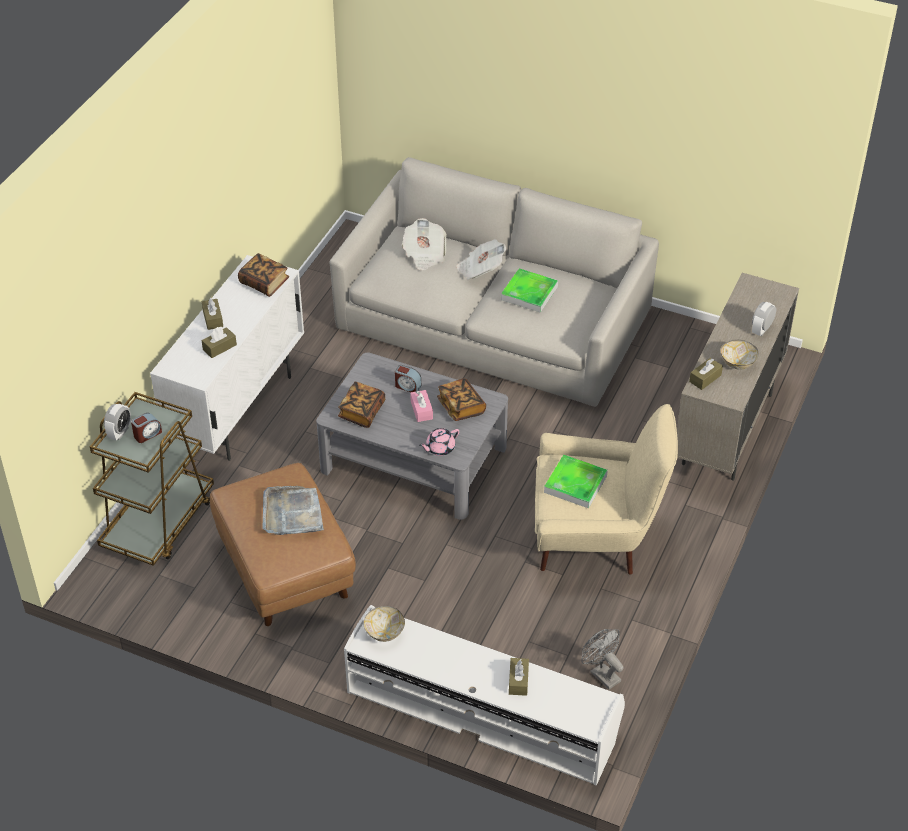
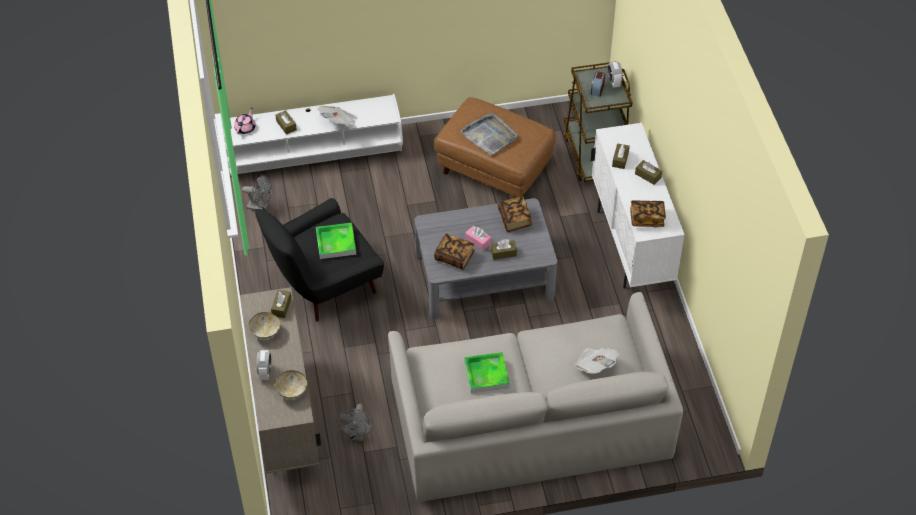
camera: 145 degrees right, 5 degrees up
(384, 633) = (380, 112): bowl -> bowl (292, 391)
(407, 386) = (503, 253): alarm clock -> brown tissue box
(439, 448) = (442, 222): pink teapot -> pink teapot (245, 128)
(480, 269) = (541, 376): newspaper -> newspaper (338, 122)
(595, 537) = (323, 286): beige armchair -> black armchair
(664, 383) = (357, 435): none -> grey fan

